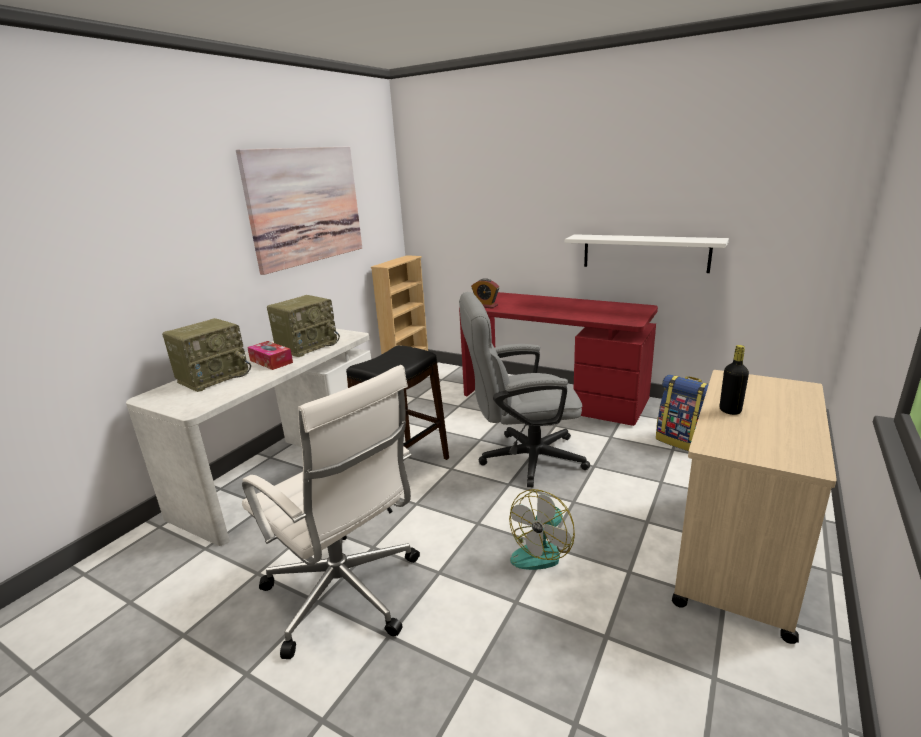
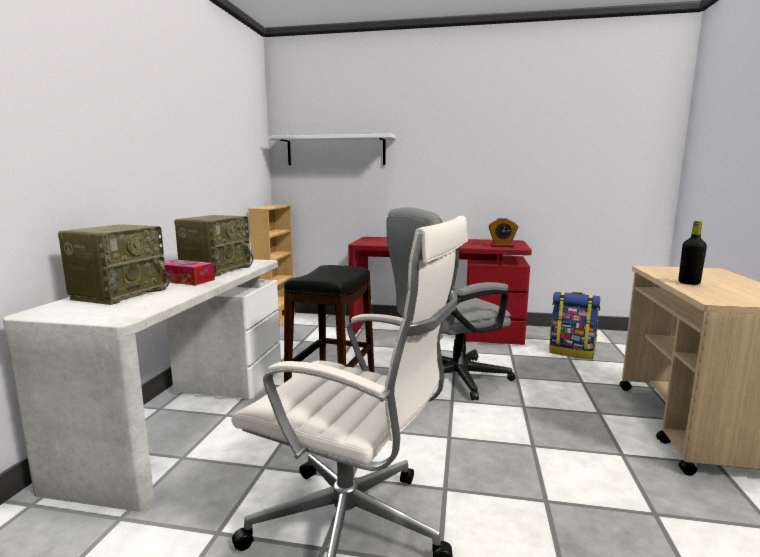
camera: 20 degrees left, 10 degrees down
(306, 206) = (198, 130): picture -> none
(485, 306) = (374, 243): alarm clock -> alarm clock (502, 246)
(542, 550) = (531, 450): fan -> none
(645, 253) = (510, 195): white shelf -> white shelf (335, 151)

